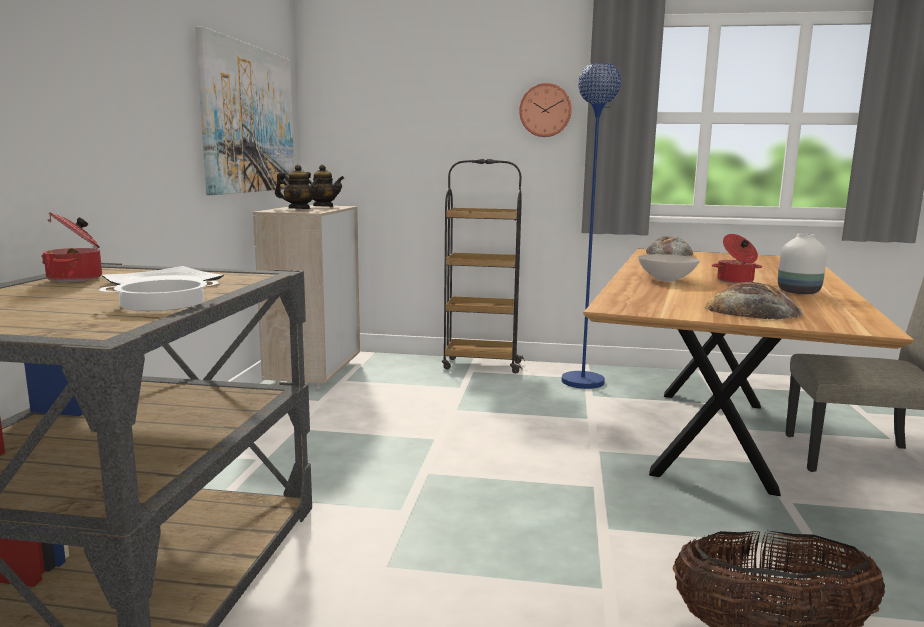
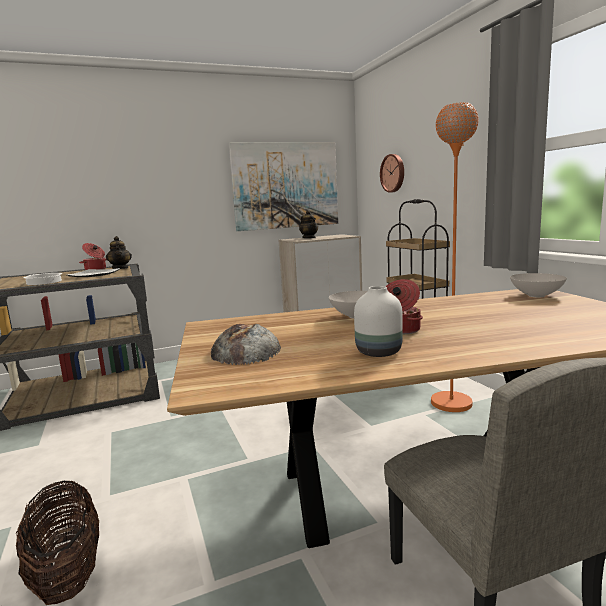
camera: 60 degrees right, 0 degrees up
(323, 207) = (336, 236): teapot -> teapot (120, 268)
(545, 110) = (471, 151): wall clock -> wall clock (393, 173)
(583, 381) = (451, 403): blue floor lamp -> orange floor lamp
(668, 253) = (535, 295): bread -> white bowl

